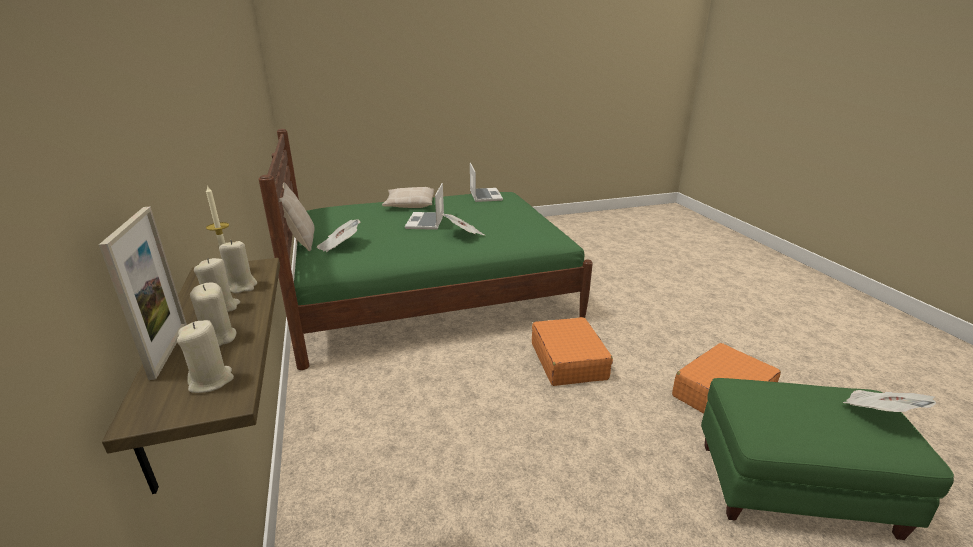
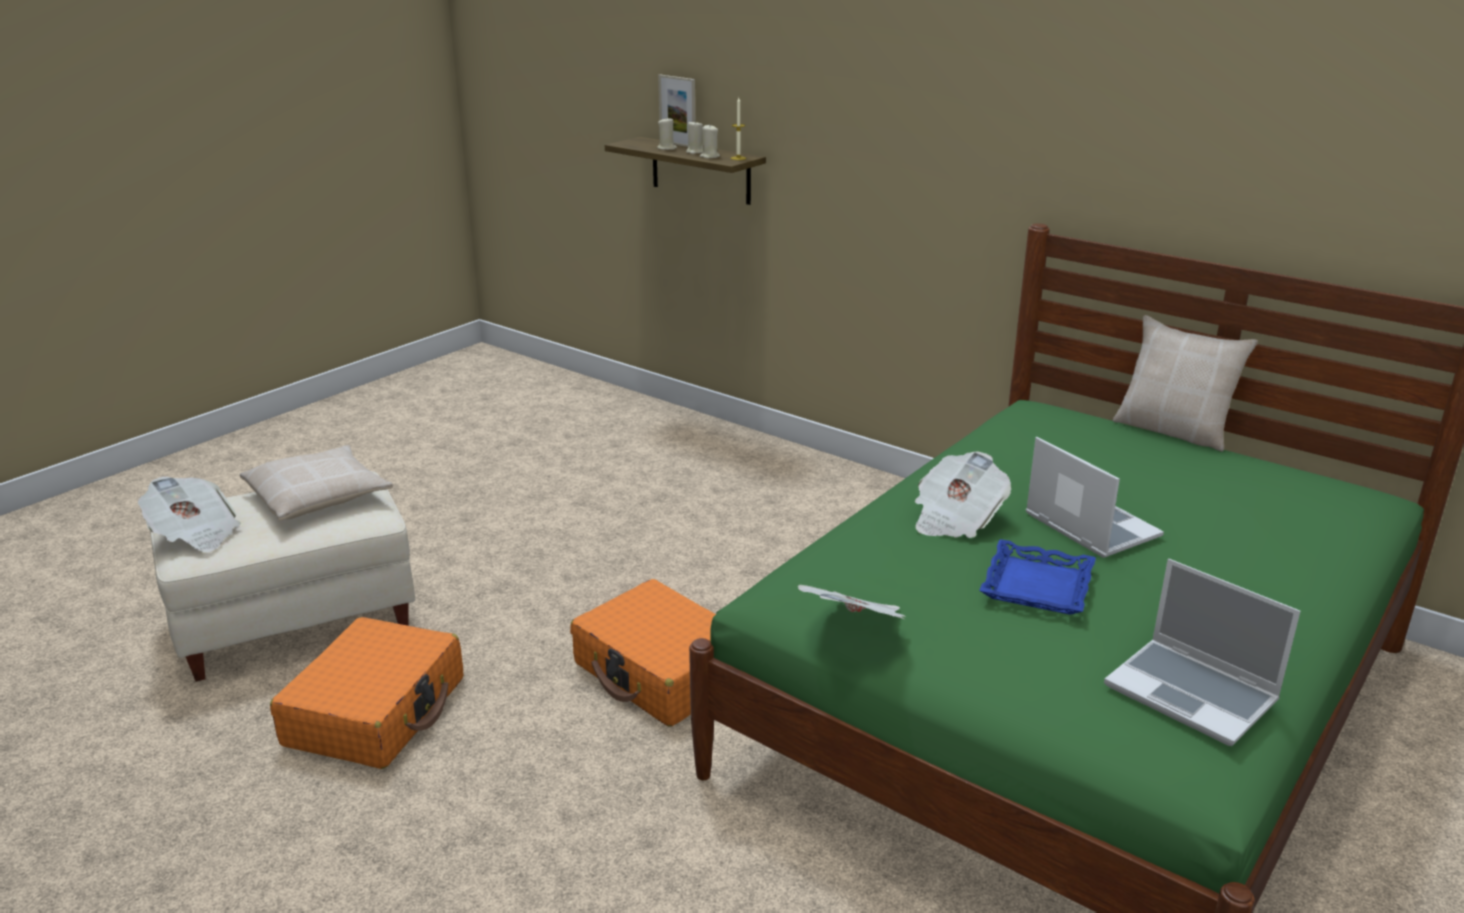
camera: 145 degrees right, 0 degrees up
(211, 381) = (637, 144): beige candle -> none
(339, 246) = (1091, 436): newspaper -> newspaper (855, 627)
(409, 204) = (1263, 575): beige pillow -> beige pillow (318, 496)
(477, 216) = (1036, 585): none -> blue tray
(794, 489) = (295, 620): green ottoman -> beige ottoman

